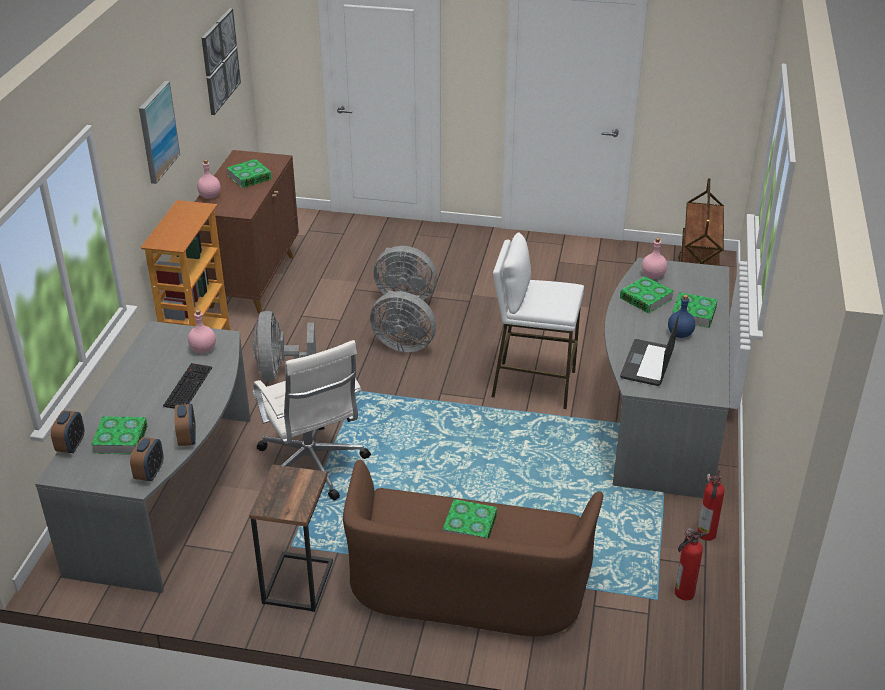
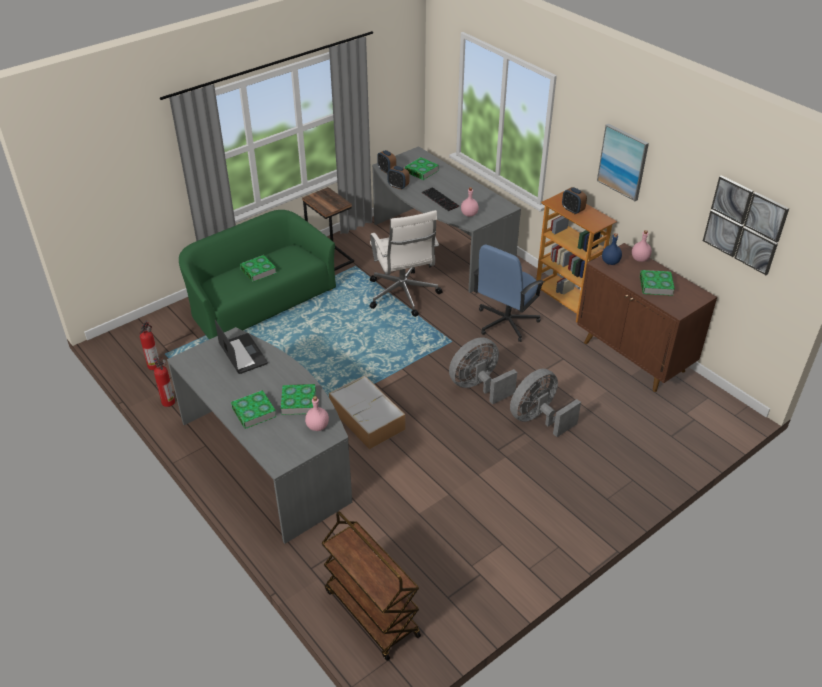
camera: 130 degrees right, 5 degrees up
(71, 445) = (434, 159): alarm clock -> alarm clock (572, 210)
(280, 371) = (506, 322): grey fan -> blue office chair
(311, 467) = (403, 295): white office chair -> white office chair turned 120 degrees counterclockwise
(466, 587) = (259, 301): brown sofa -> green sofa
(533, 384) = (368, 419): white stool -> storage box
(680, 334) = (246, 389): blue bottle -> blue bottle (610, 262)

